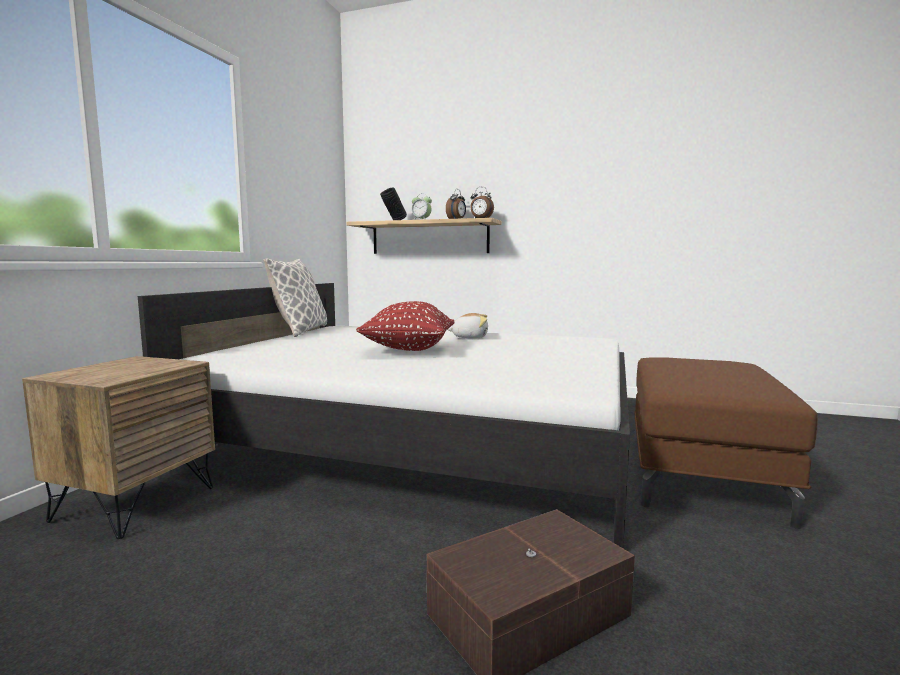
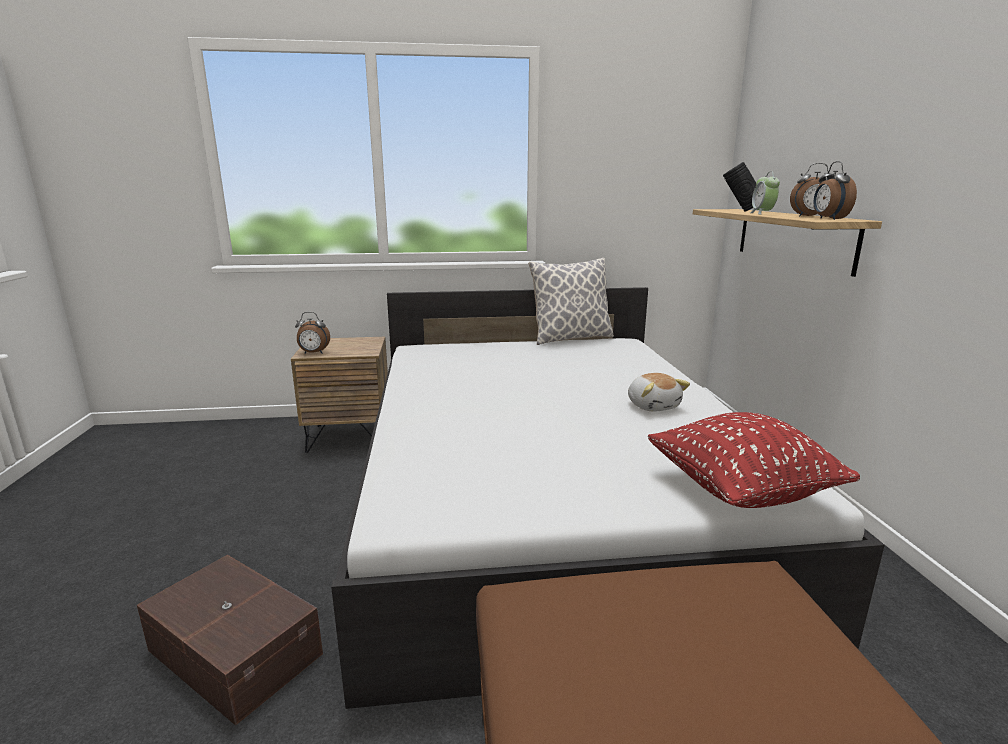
camera: 65 degrees right, 10 degrees up
(116, 378) = (313, 353): none -> alarm clock
(409, 349) = (524, 395): red pillow -> red pillow (740, 491)

